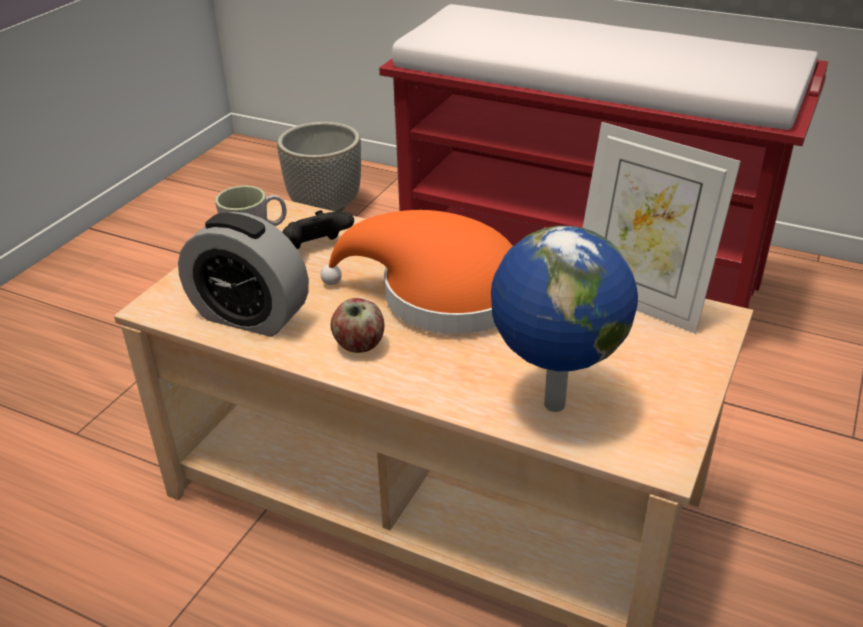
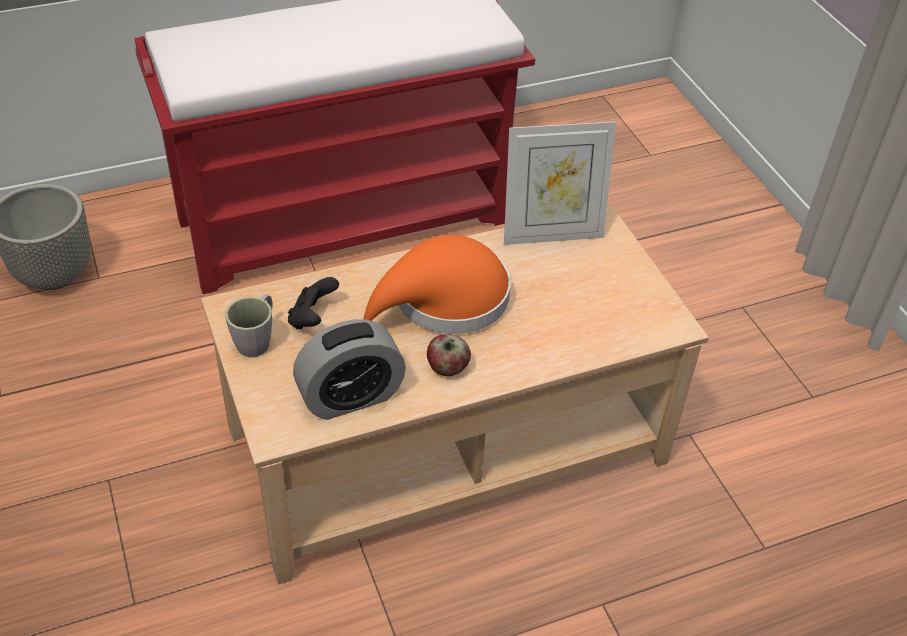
camera: 50 degrees left, 10 degrees up
(551, 405) = (594, 331): globe -> none

